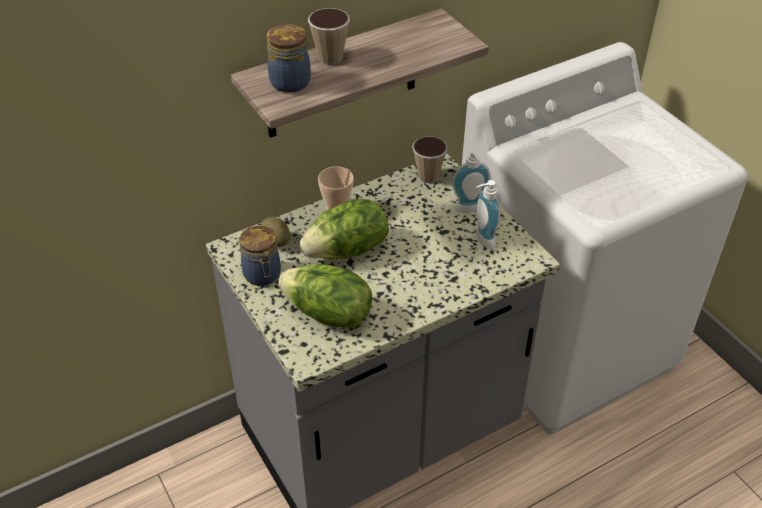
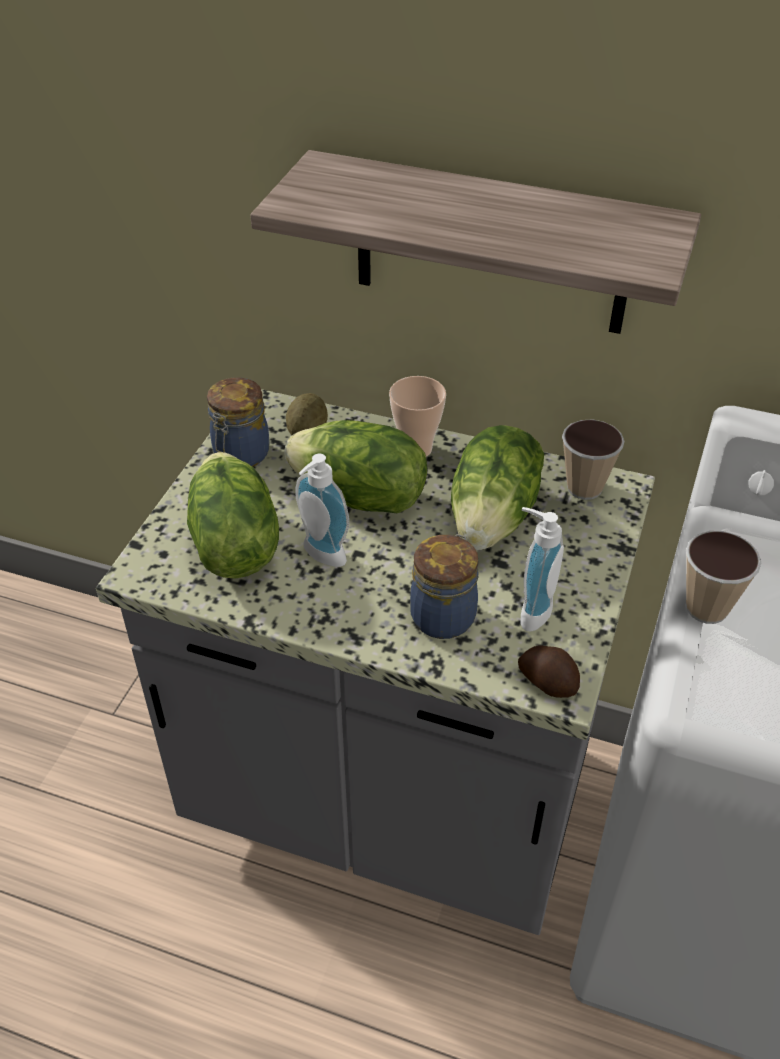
camera: 50 degrees right, 0 degrees up
(289, 81) = (349, 188): jar -> jar (444, 615)
(330, 57) = (442, 190): cup -> cup (706, 608)
(414, 215) = (494, 517): none -> lettuce
(469, 210) = (573, 564): soap dispenser -> soap dispenser (320, 557)
(526, 260) = (548, 681): none -> potato

